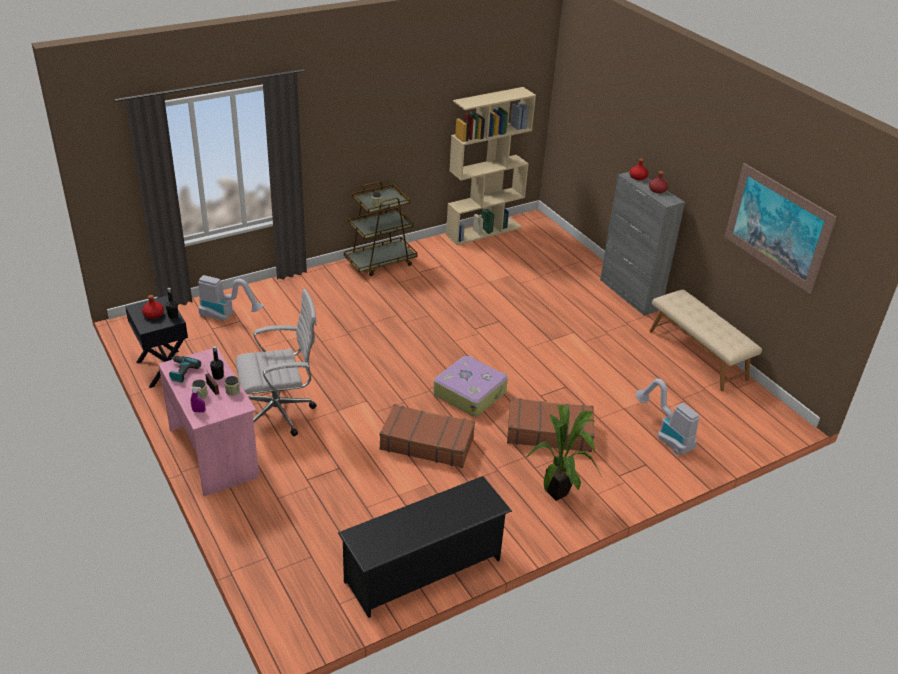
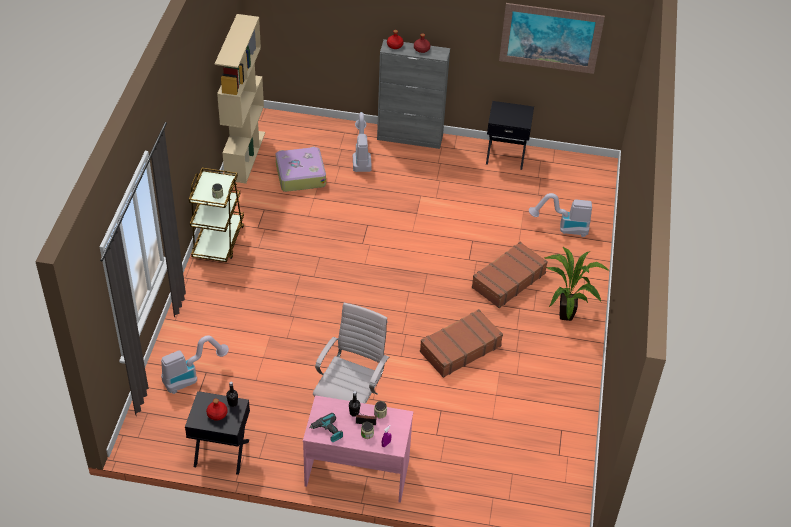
camera: 50 degrees left, 10 degrees up
(424, 570) = (573, 423): black shoe rack -> none
(470, 393) = (430, 293): suitcase -> suitcase (300, 175)
(568, 281) = (361, 157): none -> vacuum cleaner
(698, 355) = (506, 155): beige bench -> black nightstand

